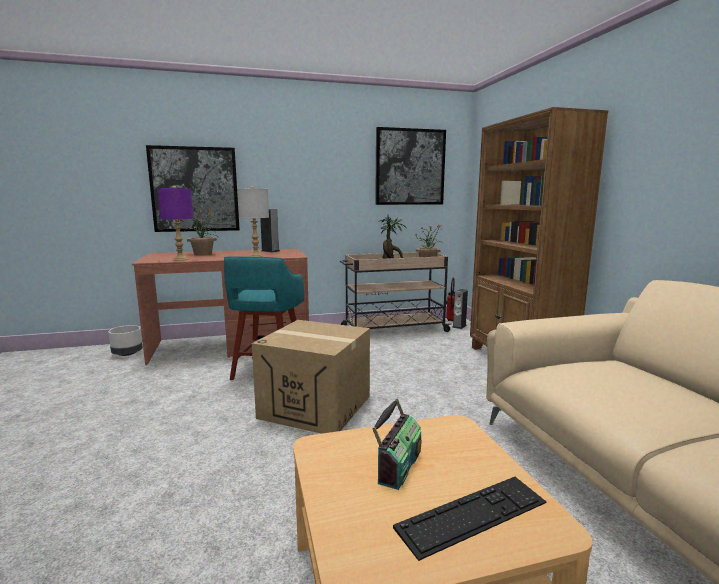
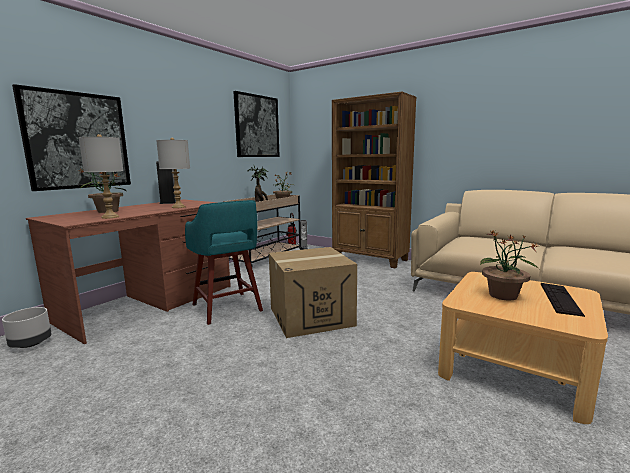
camera: 40 degrees left, 0 degrees up
(180, 259) = (110, 217): purple table lamp -> grey table lamp
(397, 465) = (503, 296): radio -> potted plant

